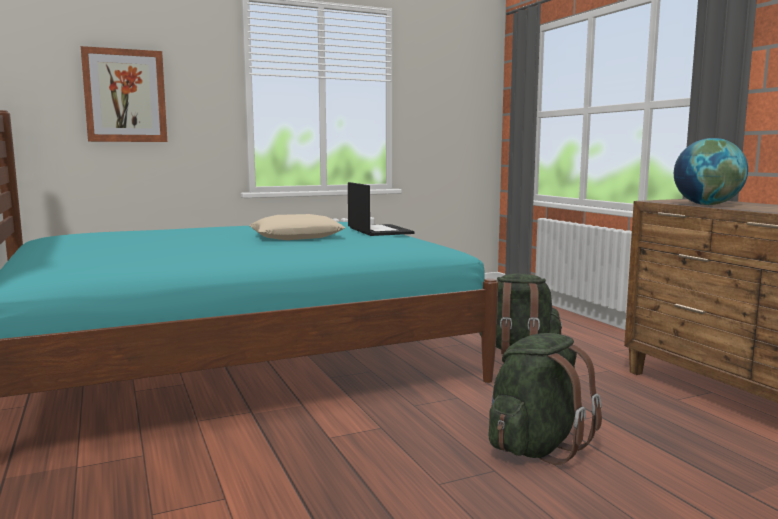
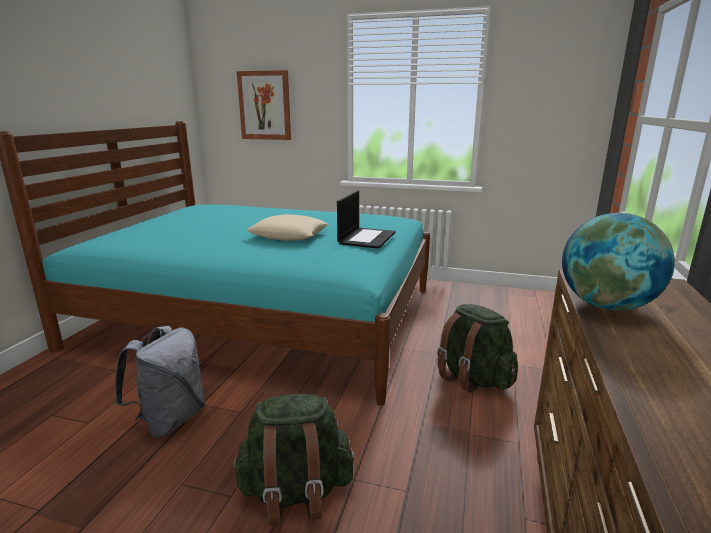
camera: 40 degrees right, 10 degrees up
(321, 458) = (170, 420): none -> grey backpack

